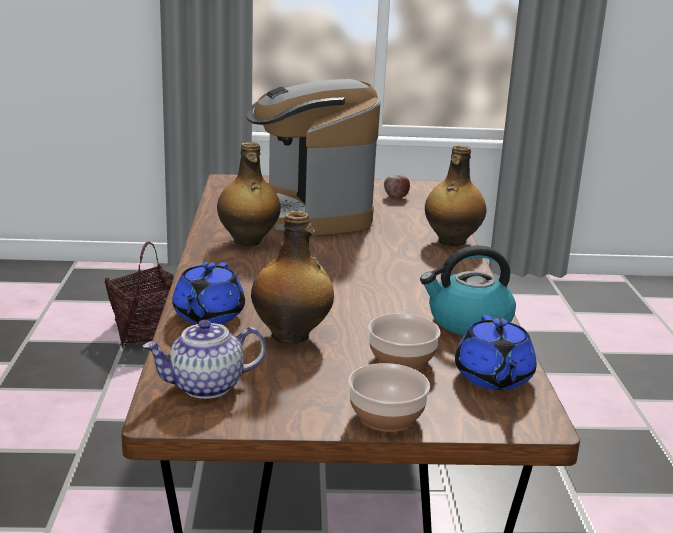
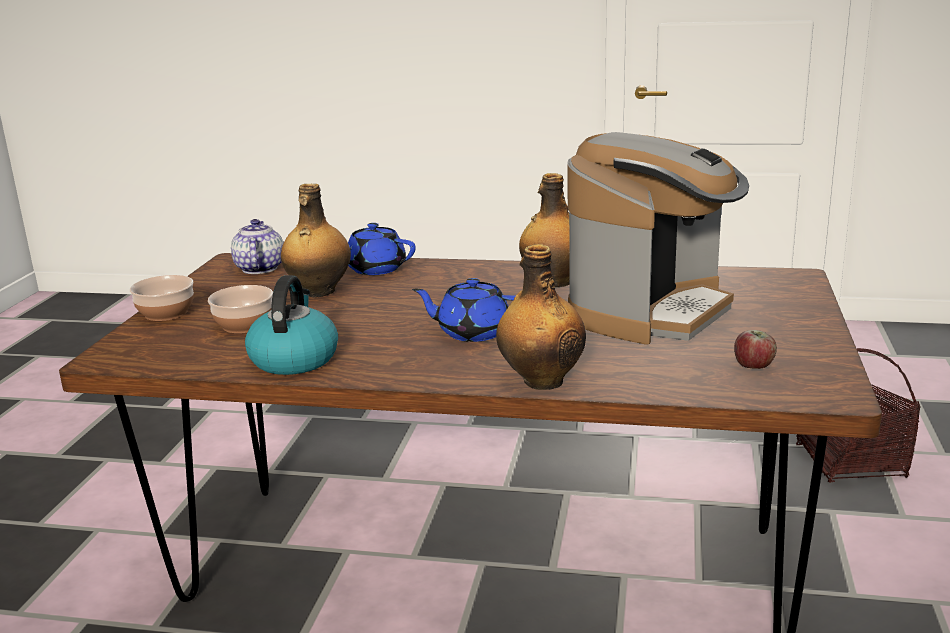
camera: 105 degrees right, 0 degrees up
(311, 215) = (651, 312): coffee machine -> coffee machine turned 135 degrees clockwise
(493, 378) = (181, 354): blue teapot -> blue teapot (472, 332)

